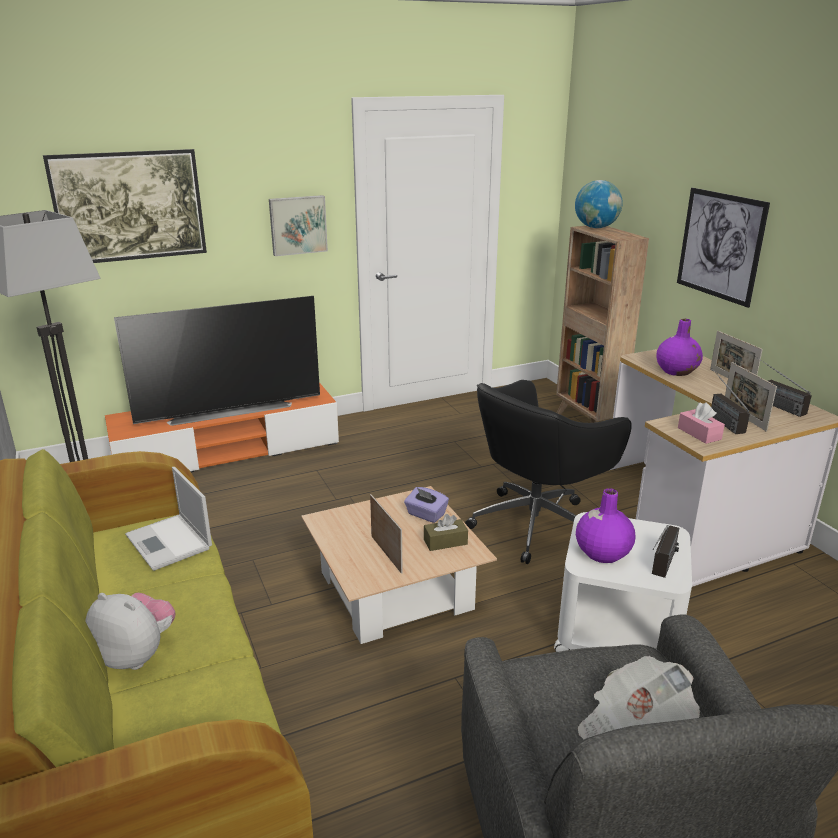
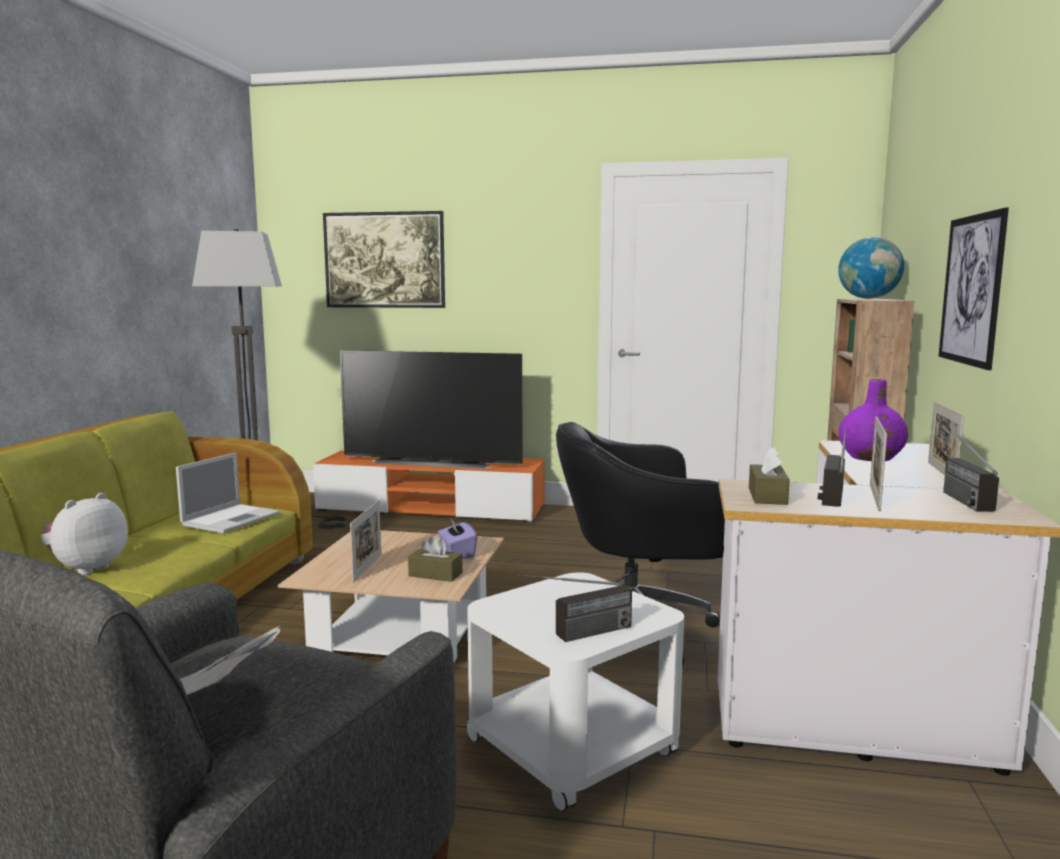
camera: 35 degrees right, 15 degrees down
(137, 655) = (86, 568): plush toy -> plush toy turned 120 degrees counterclockwise
(170, 542) = (232, 519): laptop -> laptop turned 150 degrees counterclockwise
(297, 225) = (535, 289): picture -> none
(602, 553) = (536, 604): purple vase -> none
(699, 433) = (767, 496): pink tissue box -> brown tissue box

